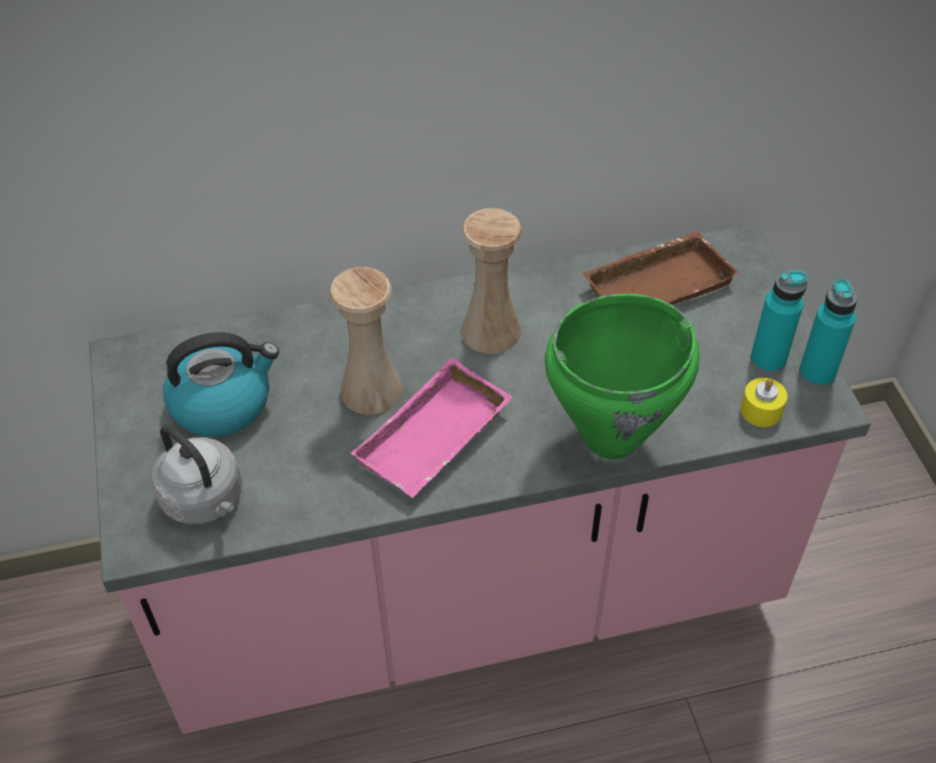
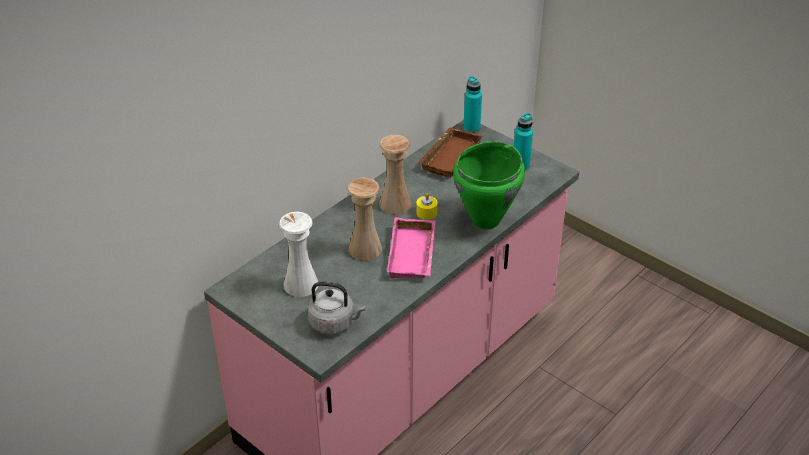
camera: 35 degrees left, 10 degrees down
(223, 403) = (301, 284): kettle -> white vase
(761, 410) = (535, 185): yellow candle -> yellow candle (426, 213)
(816, 374) = (544, 162): turquoise bottle -> turquoise bottle (471, 128)

